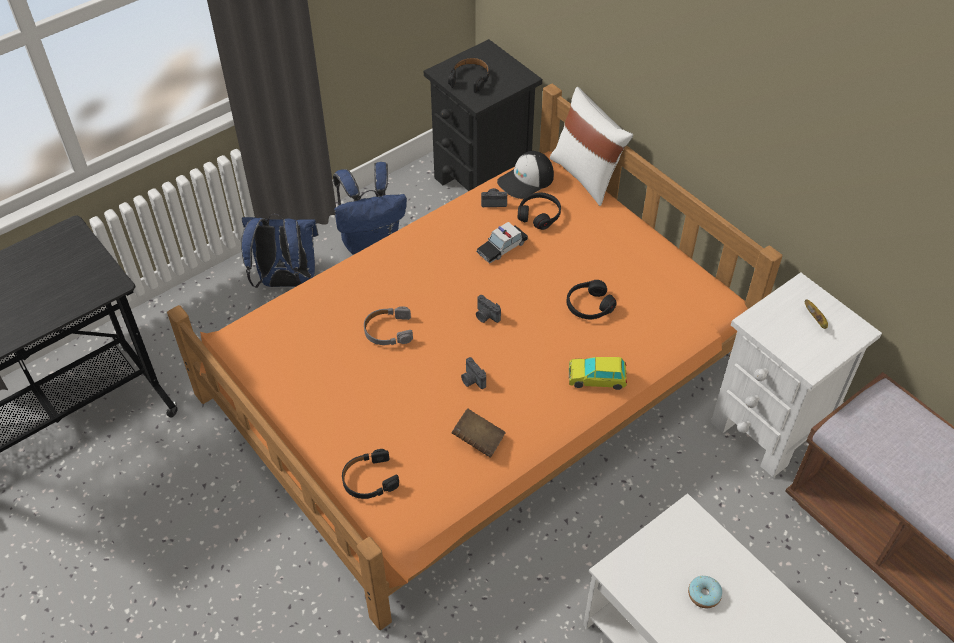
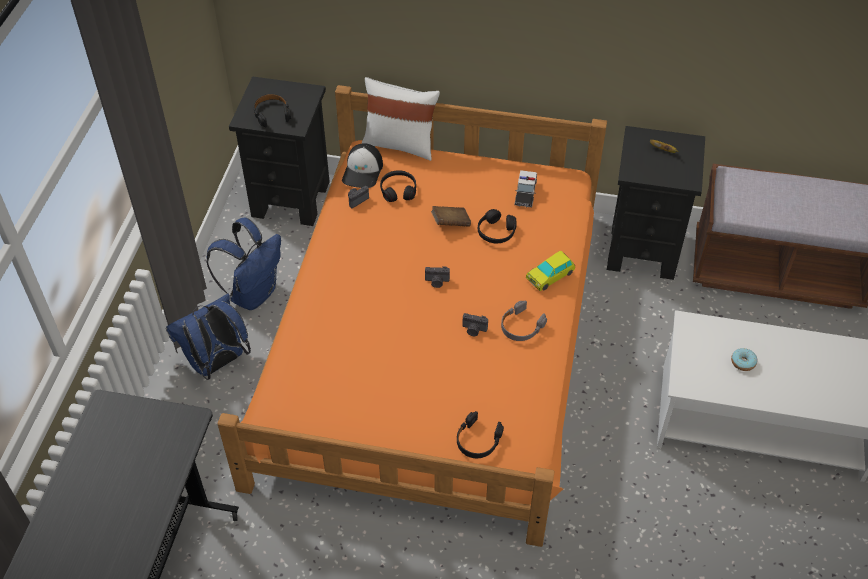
camera: 40 degrees left, 0 degrees up
(388, 331) = (381, 335): grey headphones -> grey headphones (521, 326)
(478, 440) = (519, 365): brown book -> brown book (450, 223)
(502, 247) = (397, 228): toy car -> toy car (525, 192)
(769, 429) = (643, 251): white nightstand -> black nightstand

